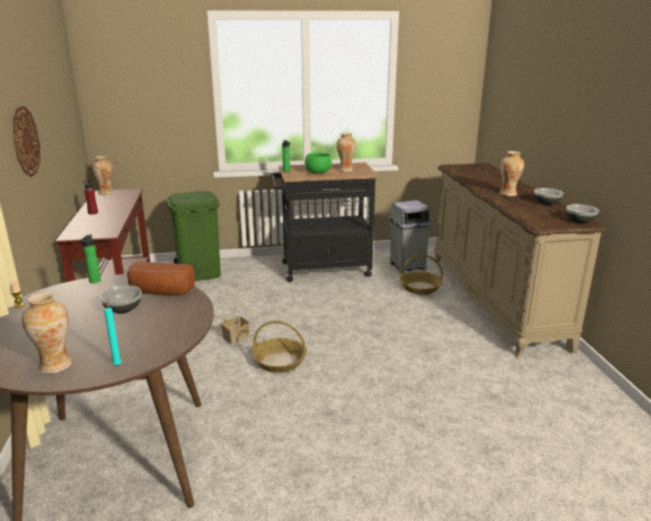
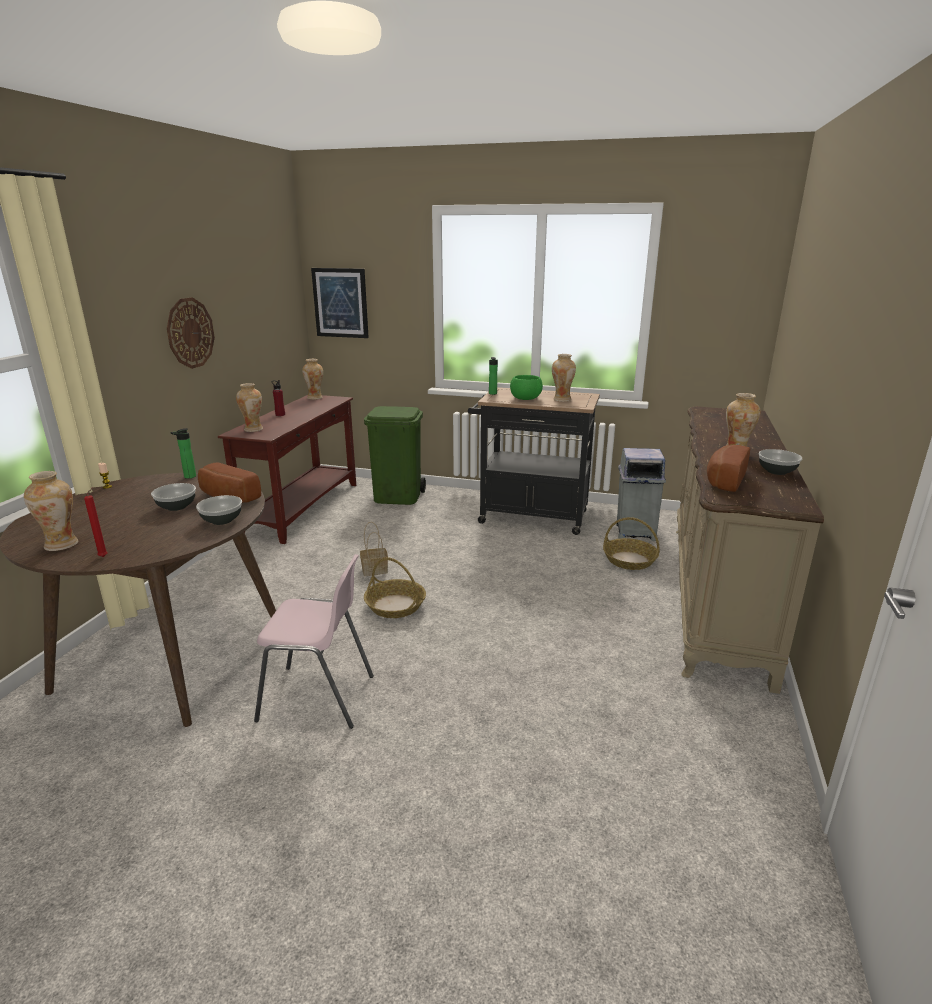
camera: 25 degrees right, 0 degrees up
(85, 230) = (253, 429): none -> vase
(118, 101) = (340, 303): none -> picture
(118, 364) = (104, 556): turquoise candle -> red candle
(284, 448) = (318, 698): none -> pink chair
(525, 213) = (723, 480): none -> bread
(580, 221) = (794, 502): bowl -> bowl (222, 520)

